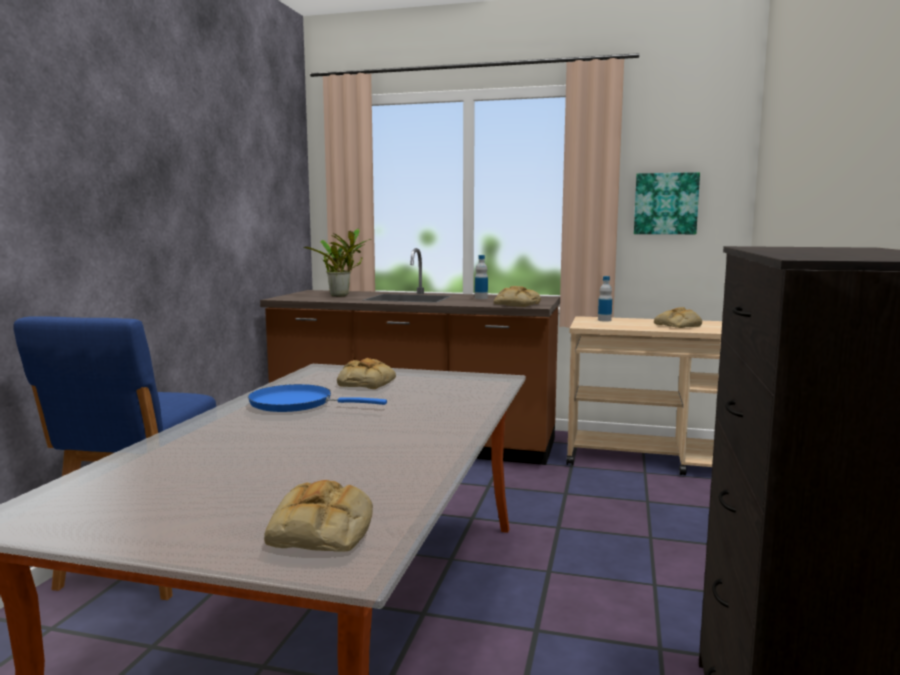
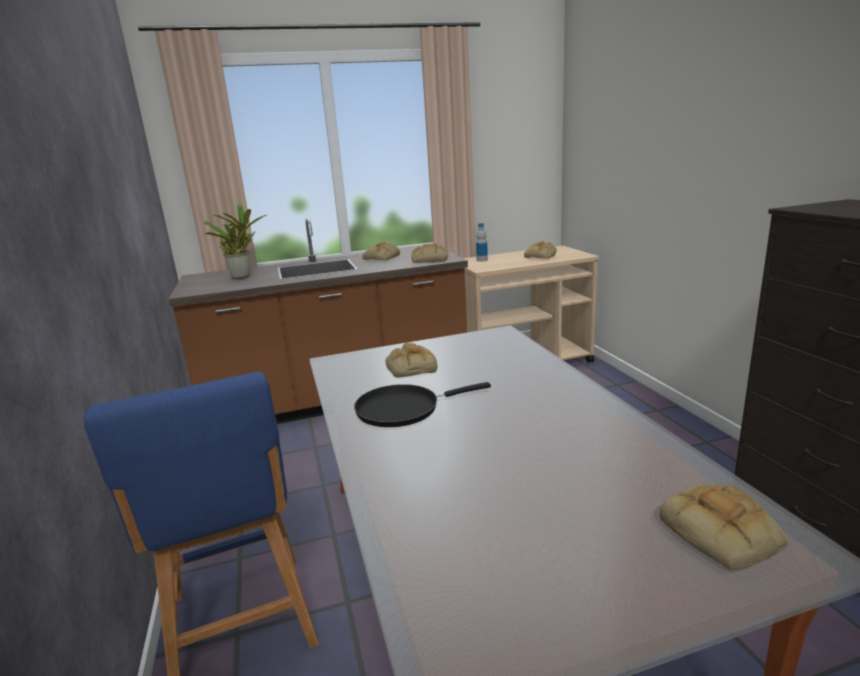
camera: 30 degrees left, 10 degrees up
(297, 404) = (403, 409): blue frying pan -> black frying pan
(481, 298) = (382, 257): bottle -> bread
(665, 204) = (502, 156): picture -> none

